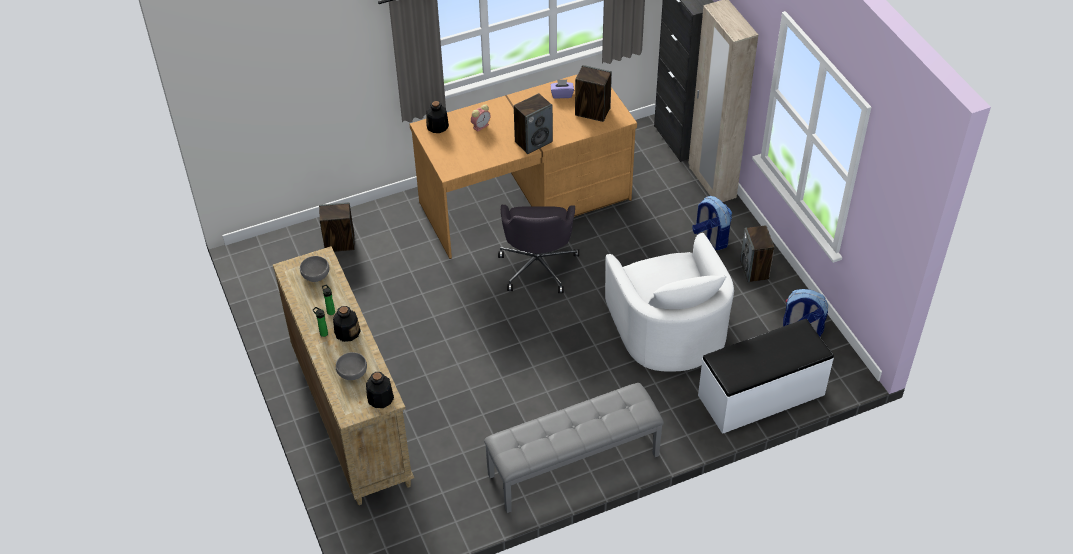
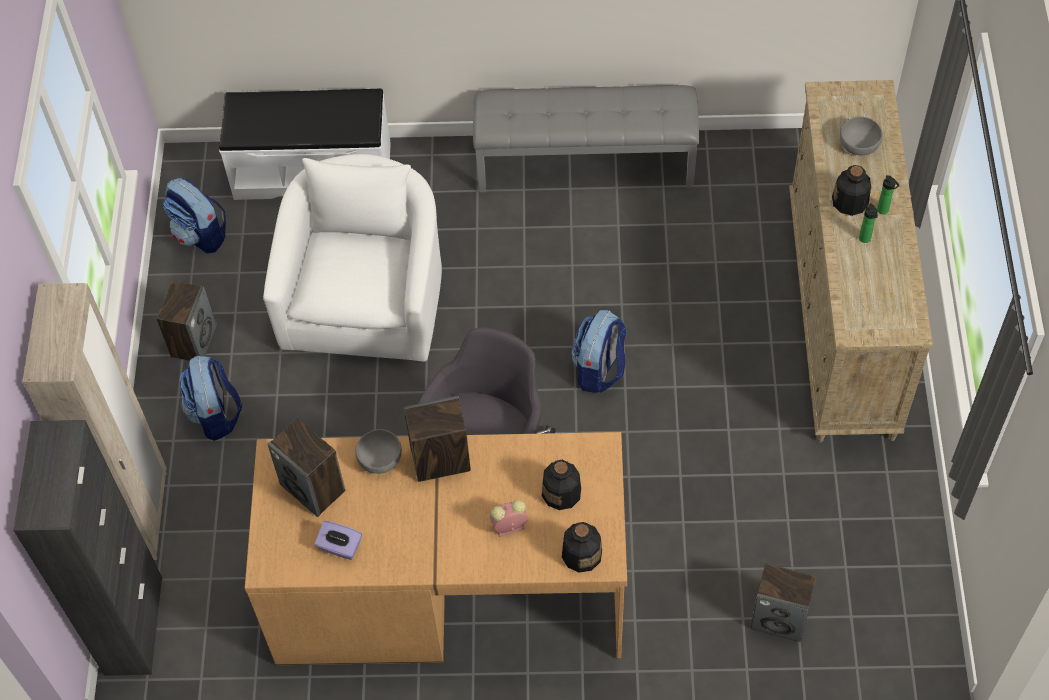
camera: 155 degrees left, 10 degrees up
(315, 275) = (872, 304): grey bowl -> grey bowl (380, 458)
(380, 398) = (833, 101): bottle -> bottle (562, 493)
(497, 334) = (599, 370): none -> backpack

